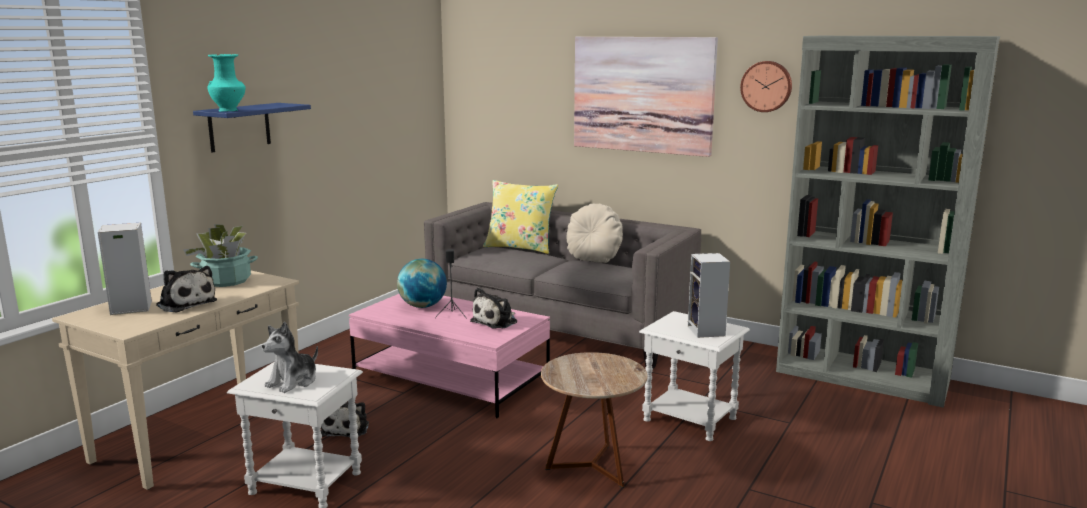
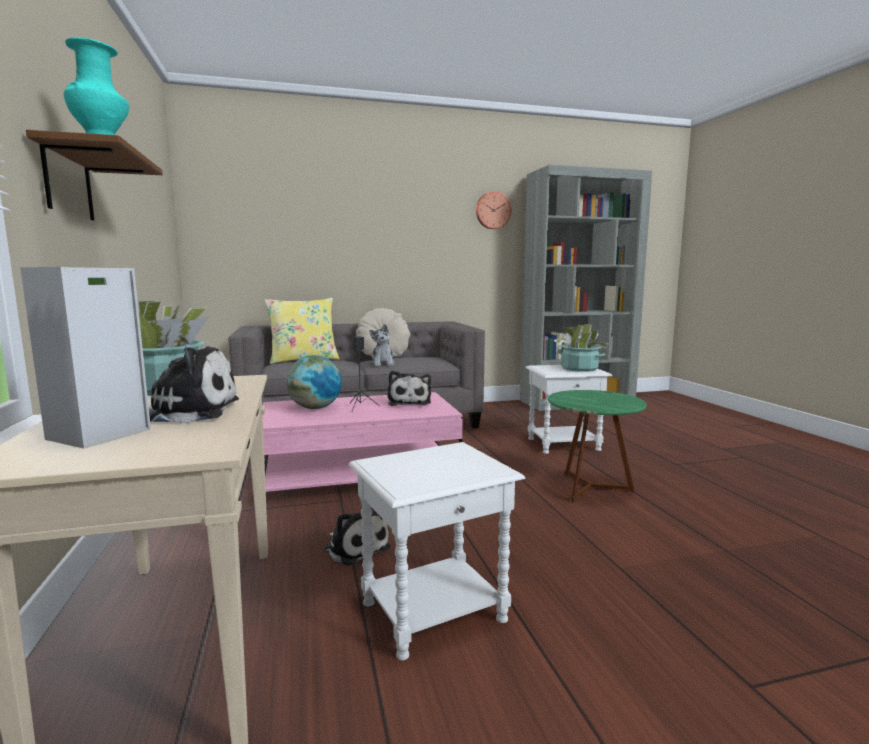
camera: 45 degrees left, 5 degrees down
(239, 127) = (68, 183): blue shelf -> brown shelf
(293, 382) = (442, 468): plush toy -> plush toy (382, 364)
(592, 467) = (590, 488): brown side table -> green side table
(642, 94) = (397, 217): picture -> none
(707, 331) = (579, 368): speaker -> potted plant

